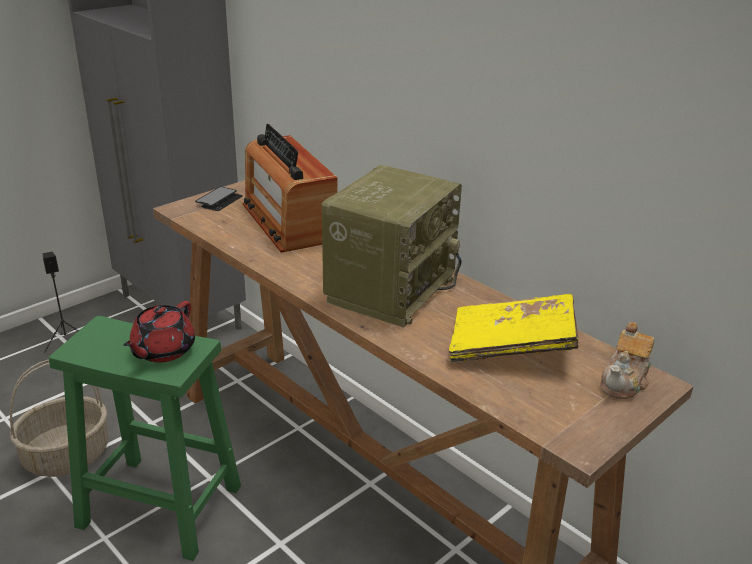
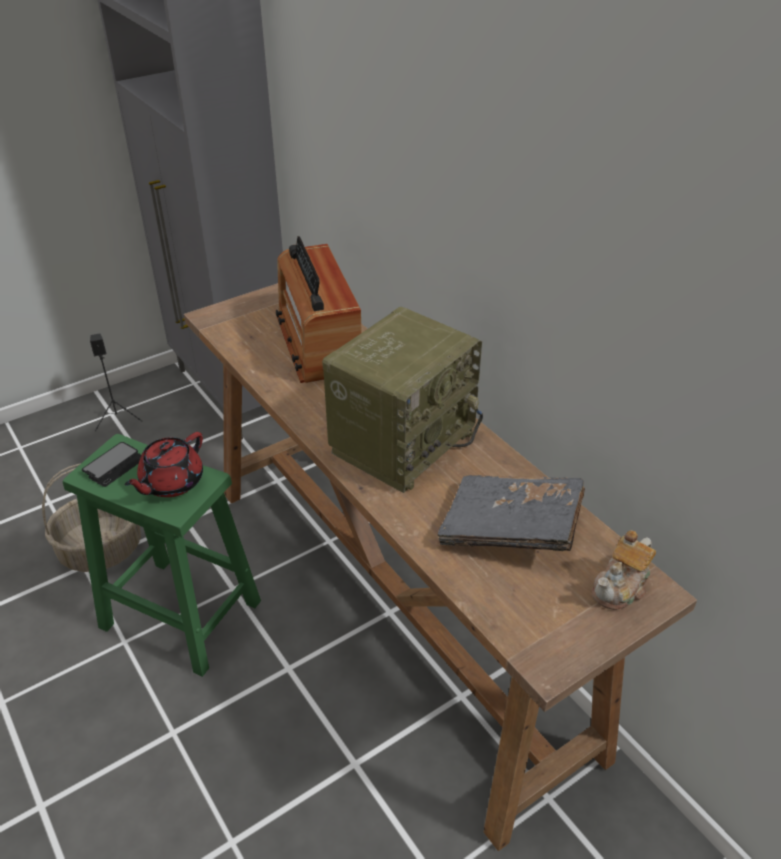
camera: 10 degrees right, 10 degrees up
(219, 200) = (253, 307): phone -> phone (114, 465)
(511, 347) = (511, 529): yellow book -> grey book

